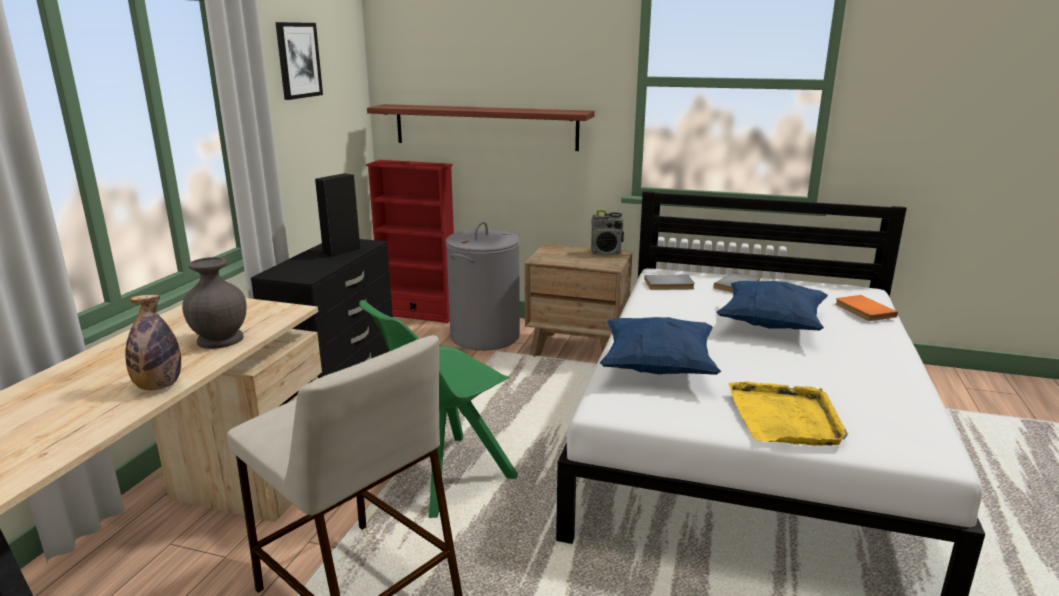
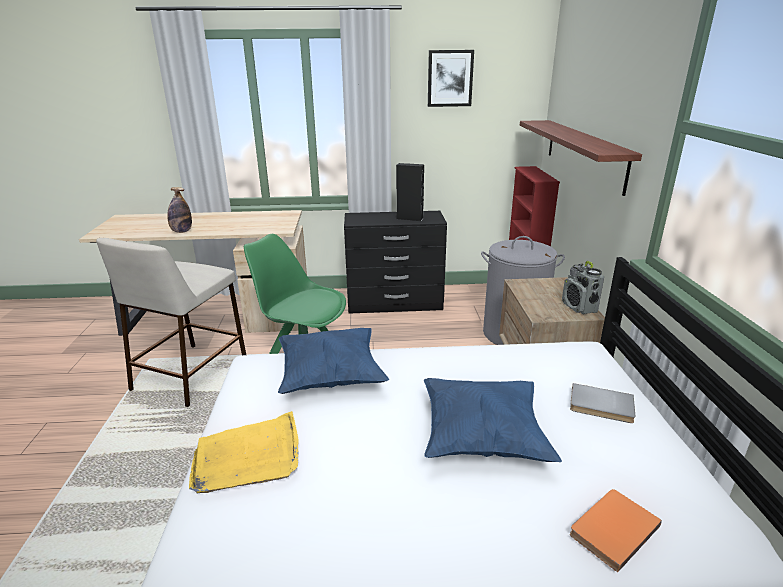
camera: 70 degrees right, 5 degrees up
(222, 339) = (237, 227): grey vase -> none
(669, 285) = (550, 359): grey book -> none

